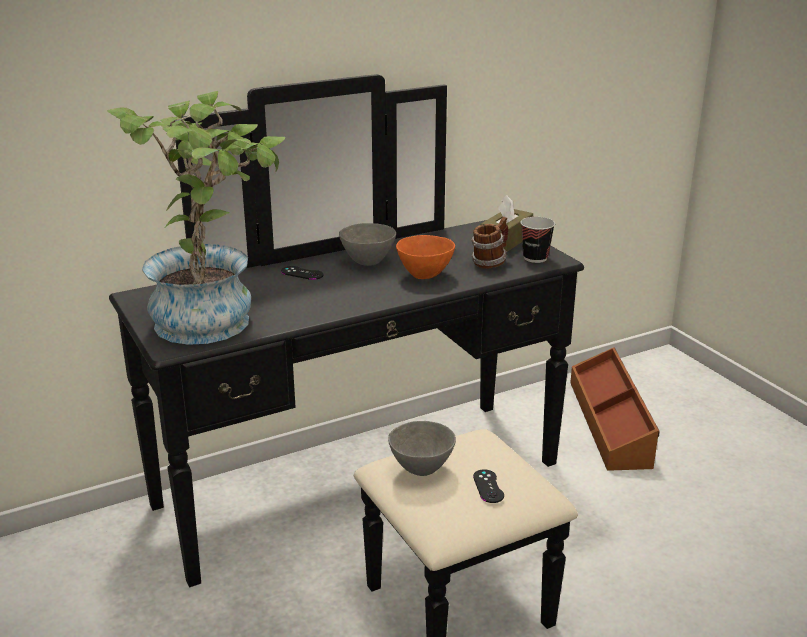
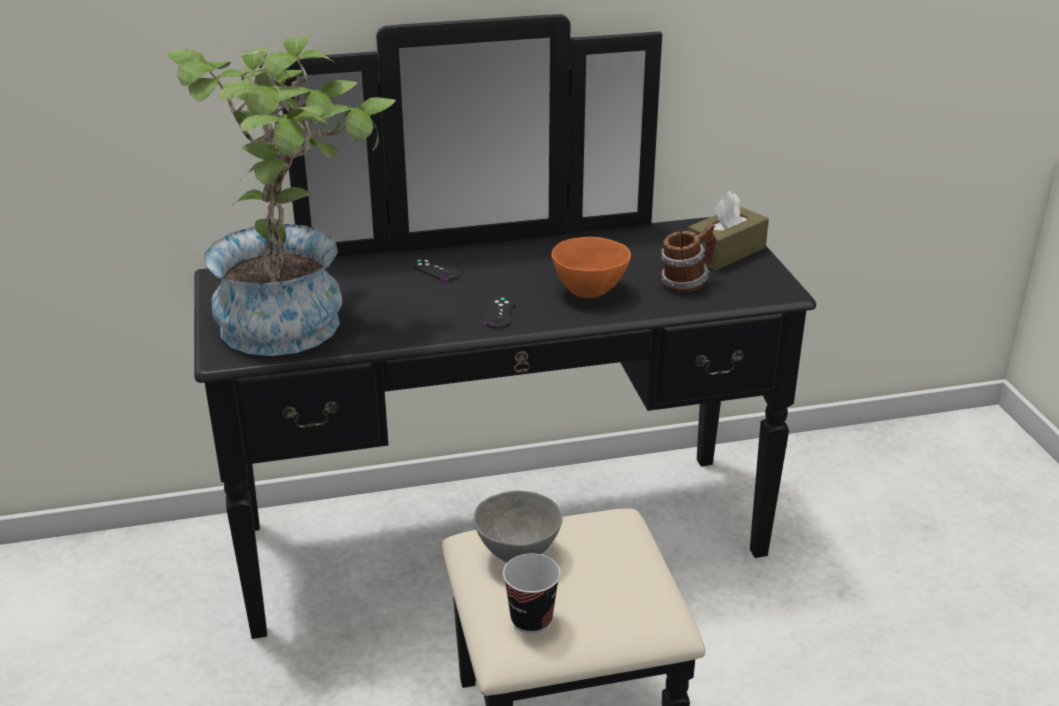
camera: 15 degrees right, 5 degrees up
(368, 262) = (526, 263): grey bowl -> none
(488, 486) = (592, 594): black game controller -> black game controller (499, 312)
(535, 258) = (752, 283): cup -> cup (531, 620)
(611, 422) = (867, 508): brown storage box -> none

